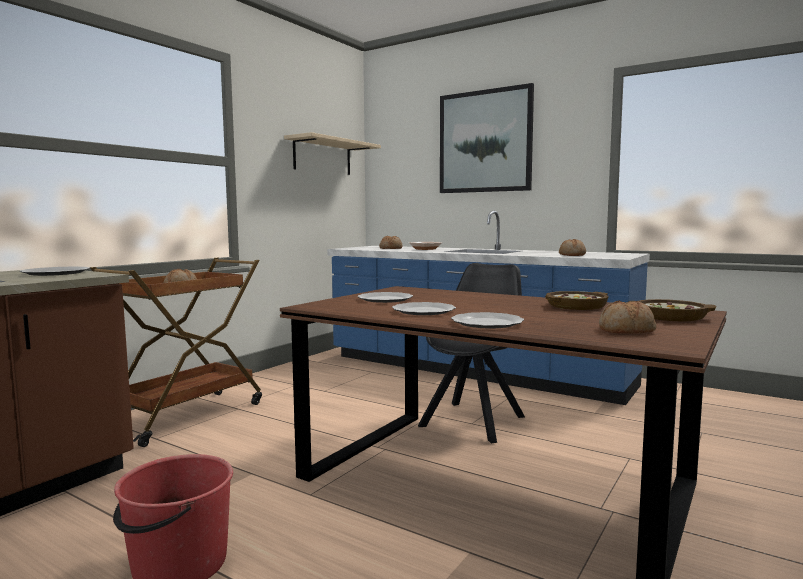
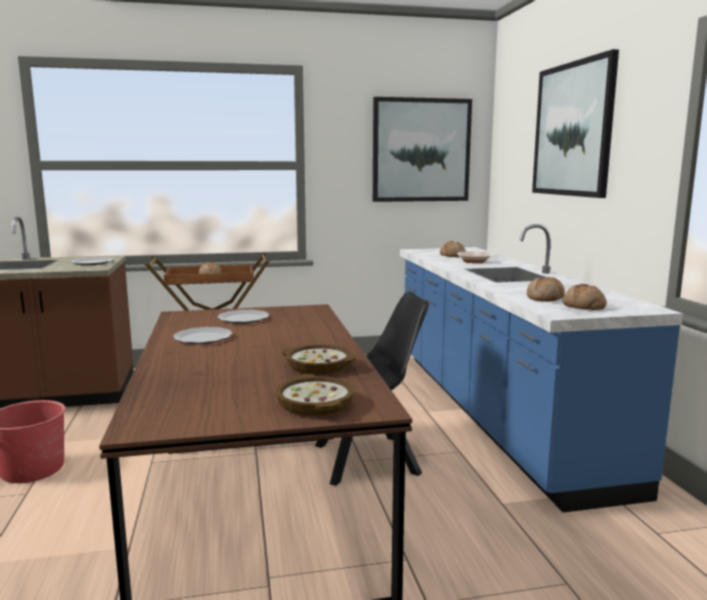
camera: 45 degrees right, 5 degrees up
(322, 157) = (421, 150): beige shelf -> picture
(488, 323) = (174, 362): plate -> none
(626, 330) = (201, 402): bread -> bread (583, 306)

